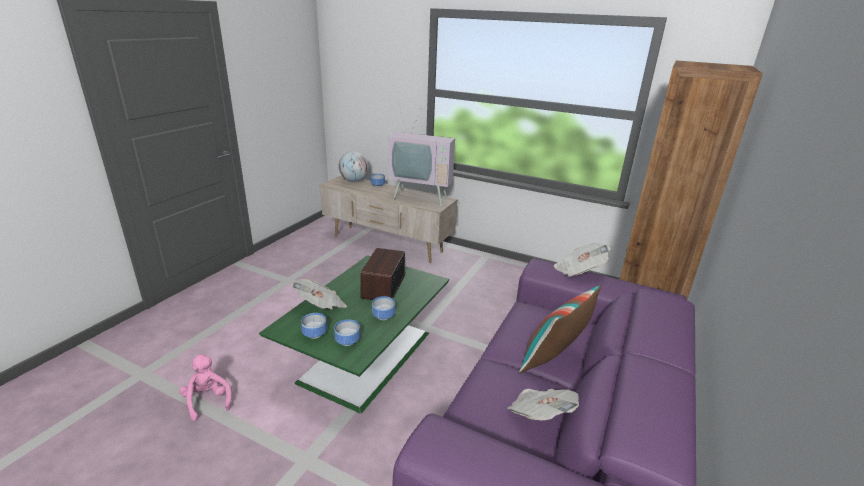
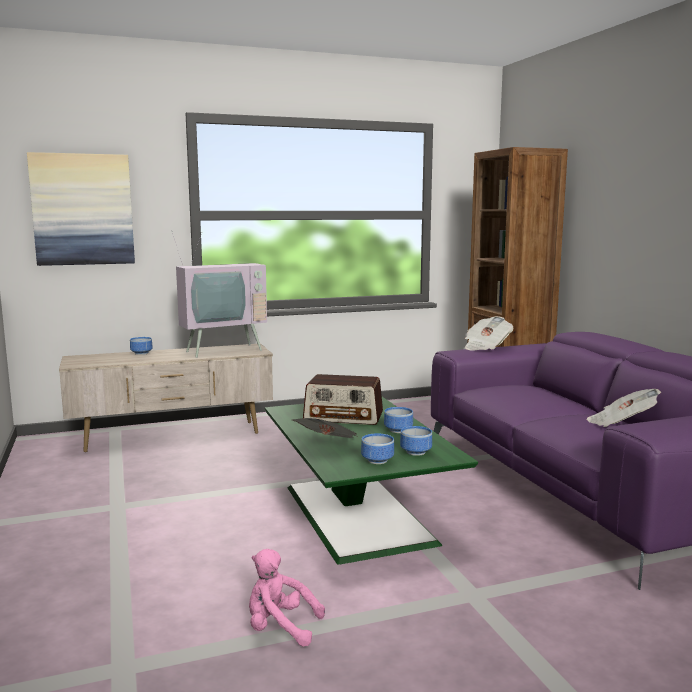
camera: 45 degrees left, 15 degrees down
(354, 181) = (98, 356): globe -> none
(364, 80) = (83, 209): none -> picture
(383, 286) = (344, 417): radio -> radio turned 45 degrees counterclockwise
(553, 360) = (561, 403): pillow -> none

